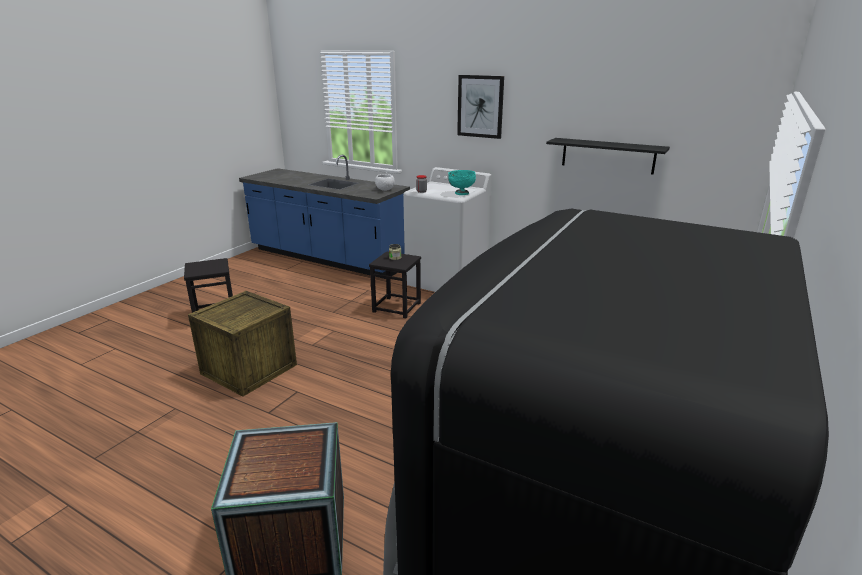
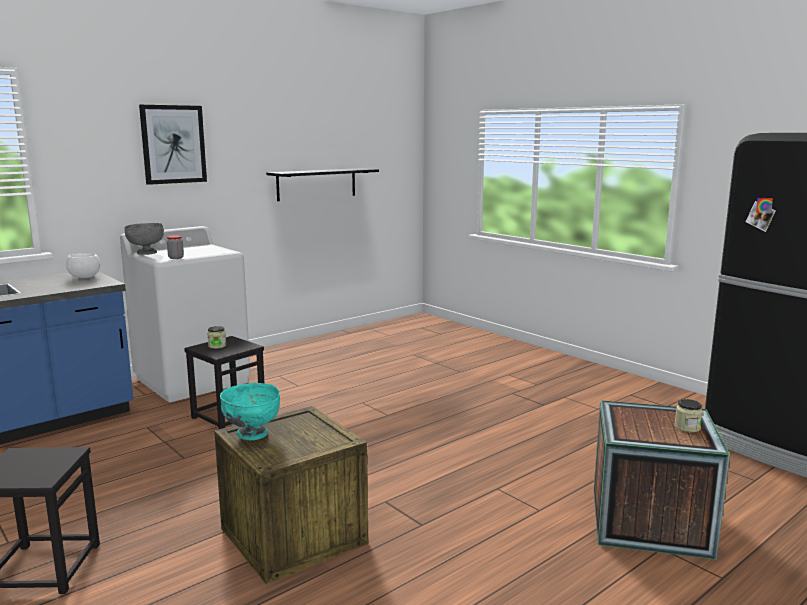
camera: 70 degrees left, 10 degrees down
(275, 480) = (687, 427): none -> jar
(430, 184) = (146, 253): none -> grey bowl
(461, 193) = (217, 250): turquoise bowl -> turquoise bowl (252, 434)

